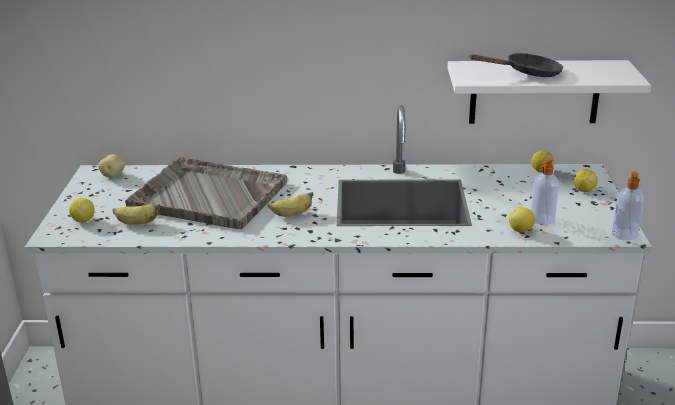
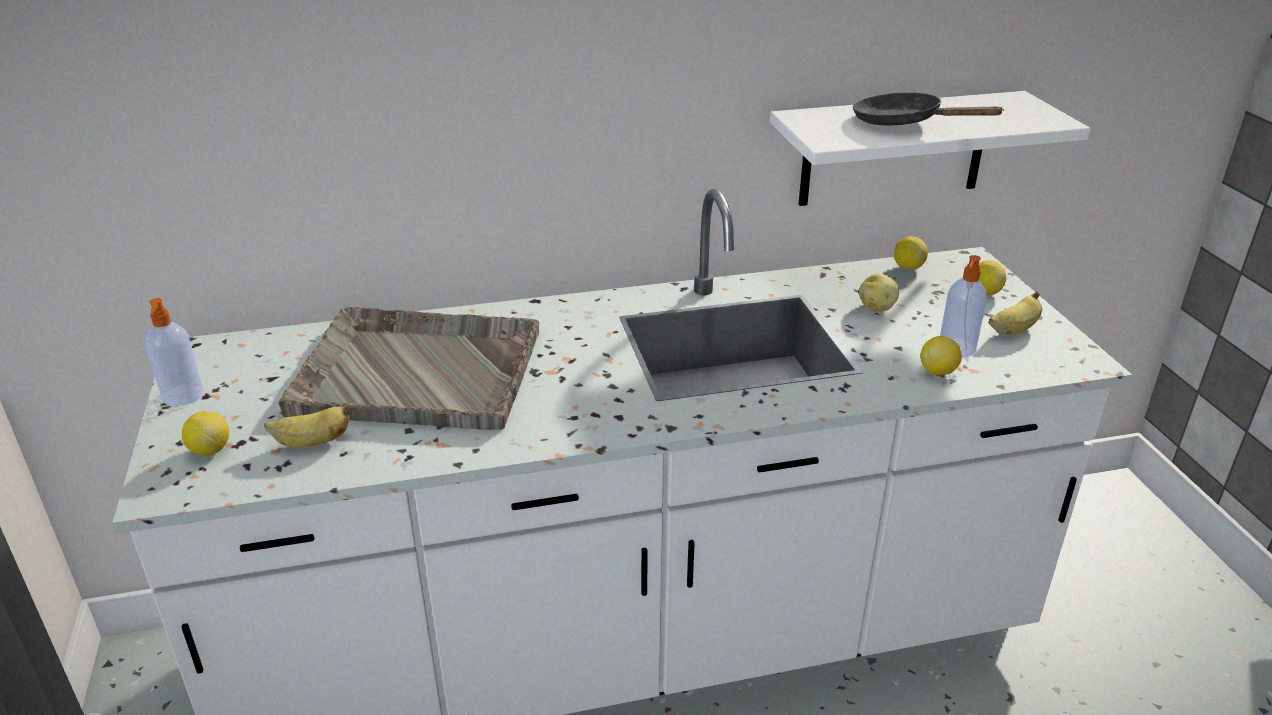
camera: 15 degrees left, 5 degrees up
(113, 175) = (233, 352): potato -> potato (877, 307)
(291, 214) = (574, 390): banana -> banana (1013, 330)
(527, 73) = (904, 123): black frying pan -> black frying pan turned 120 degrees counterclockwise
(624, 235) = (1085, 360): soap dispenser -> soap dispenser (183, 396)

